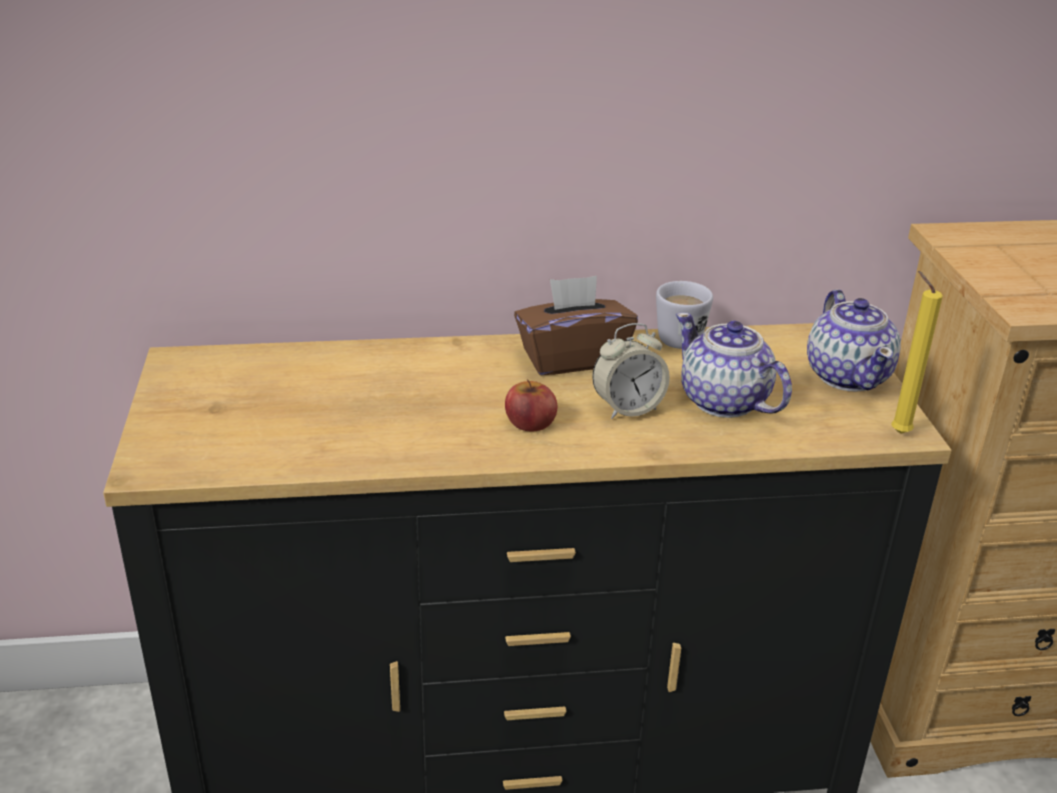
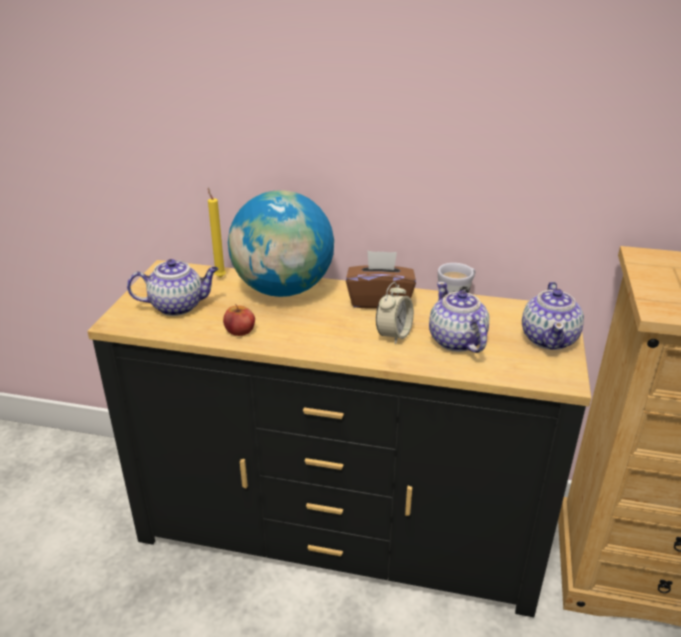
camera: 20 degrees right, 0 degrees up
(245, 421) = (178, 306): none -> teapot
(409, 365) = (284, 290): none -> globe
(530, 422) = (331, 333): apple -> apple (240, 330)
(627, 408) = (394, 335): alarm clock -> alarm clock turned 60 degrees counterclockwise
(897, 432) = (559, 379): yellow candle -> yellow candle (220, 276)

